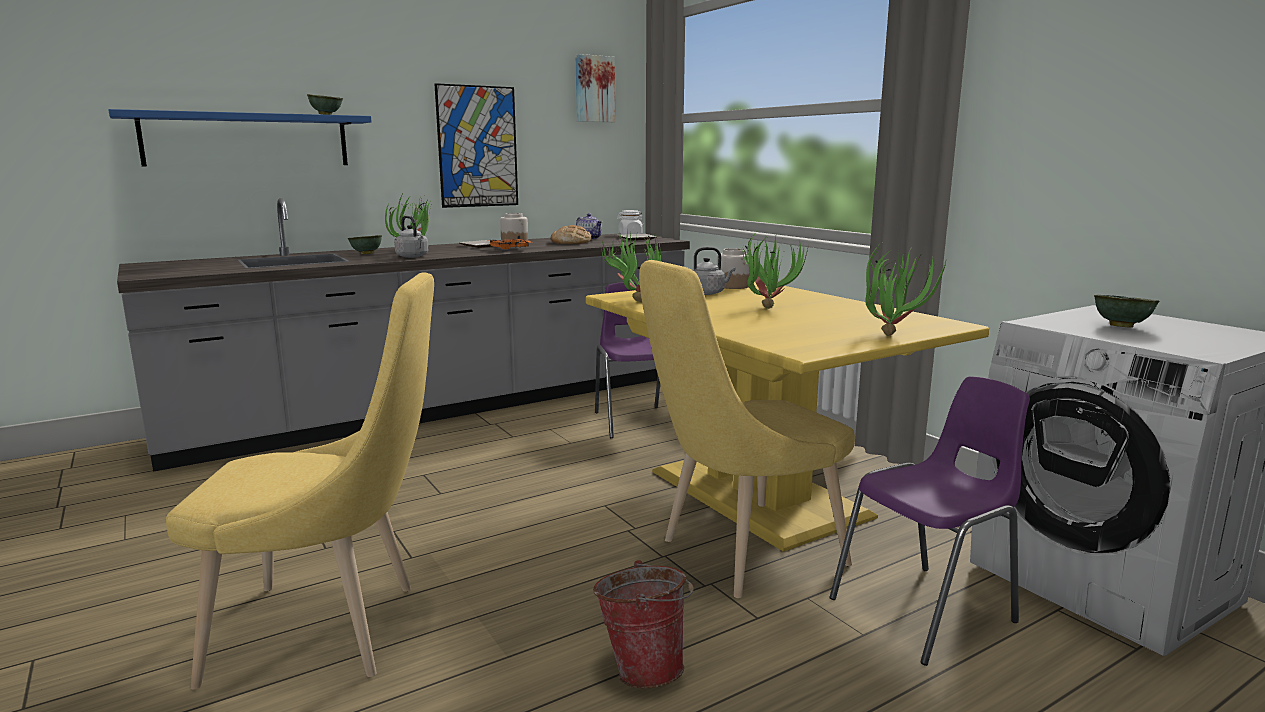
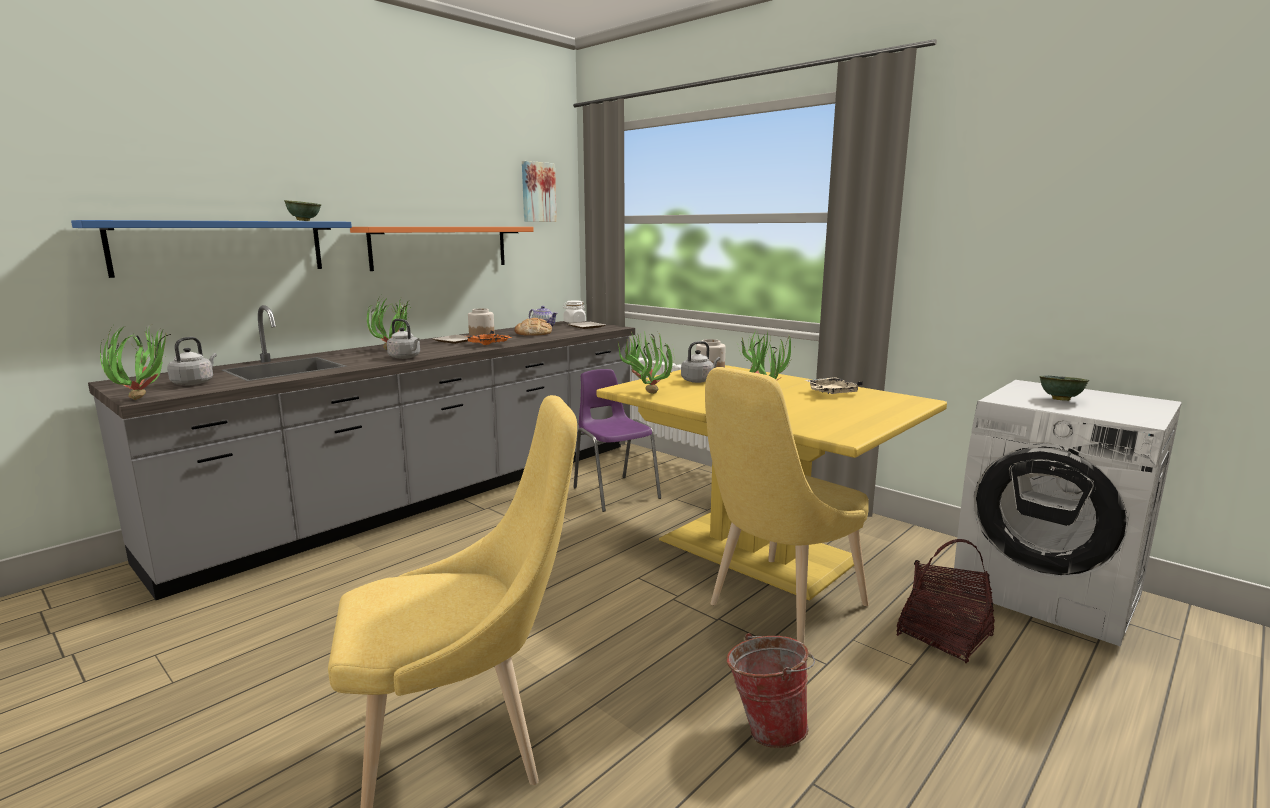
camera: 15 degrees left, 0 degrees up
(200, 267) = (194, 383): none -> grey kettle
(366, 254) = (353, 356): green bowl -> none
(477, 147) = (440, 247): picture -> orange shelf
(848, 311) = (830, 393): none -> beige tray
(892, 333) = (888, 413): potted plant -> potted plant (147, 397)
(927, 610) = (944, 636): purple chair -> basket

